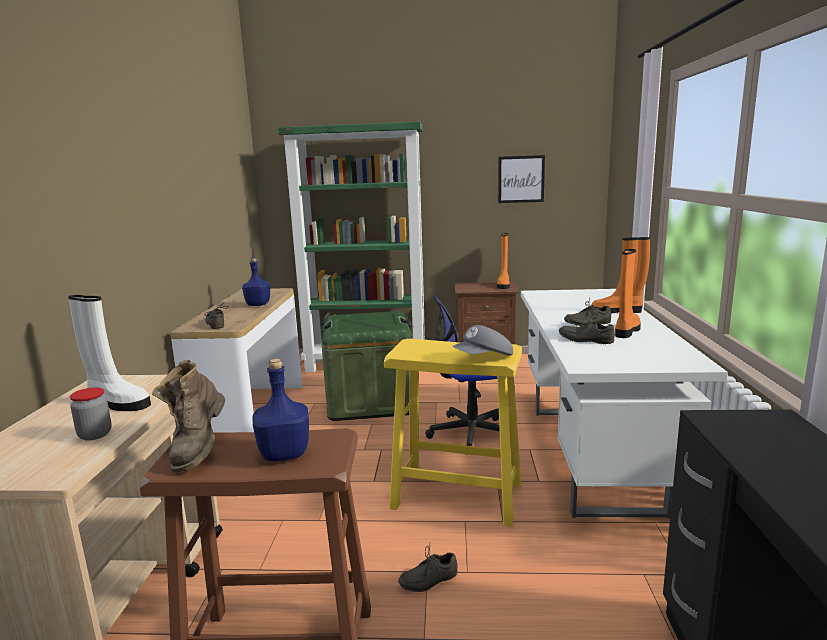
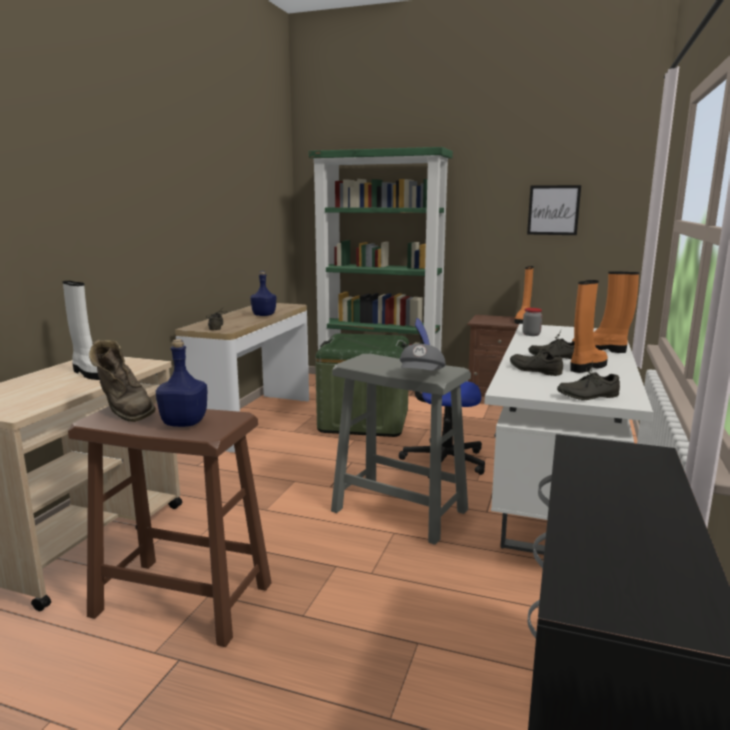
camera: 15 degrees right, 0 degrees up
(95, 435) = (59, 392): jar -> jar (531, 334)
(198, 449) = (124, 411): brown boot -> brown boot turned 60 degrees counterclockwise
(427, 579) = (332, 572): grey shoe -> grey shoe (586, 395)
(458, 495) = (400, 511): yellow stool -> grey stool
(484, 358) = (422, 375): grey cap -> grey cap turned 60 degrees counterclockwise

